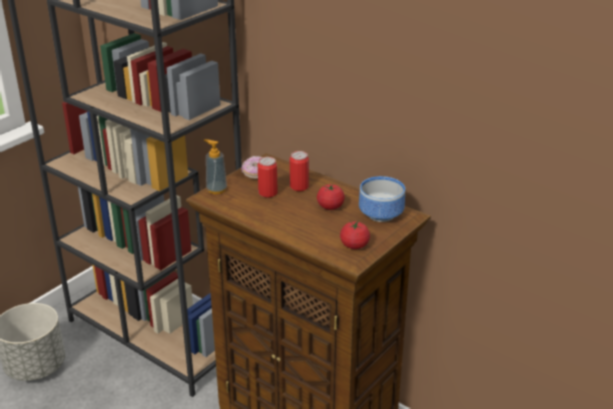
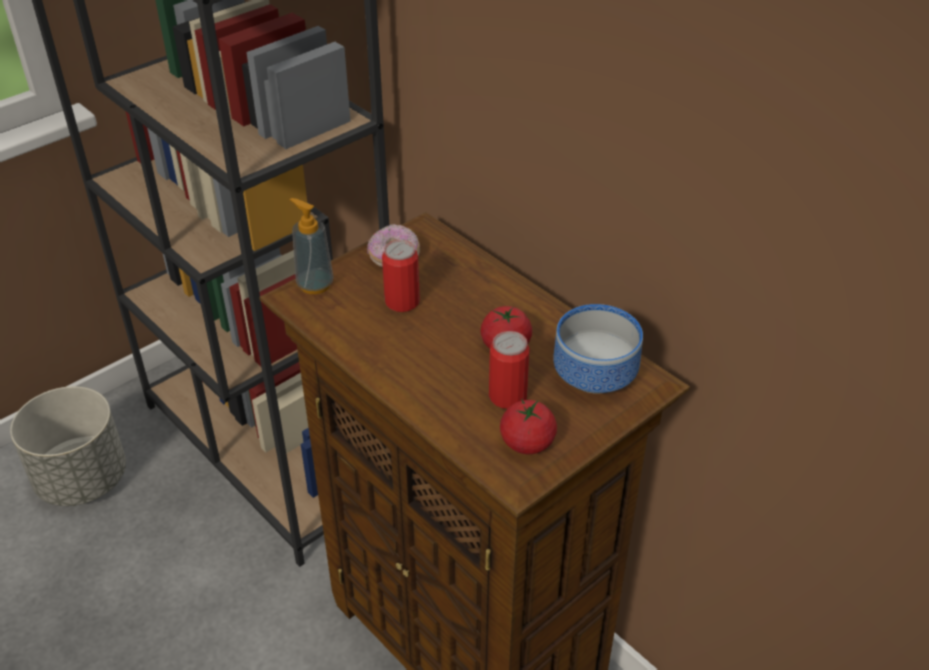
camera: 10 degrees right, 10 degrees up
(299, 186) = (461, 294): can -> can (508, 396)

